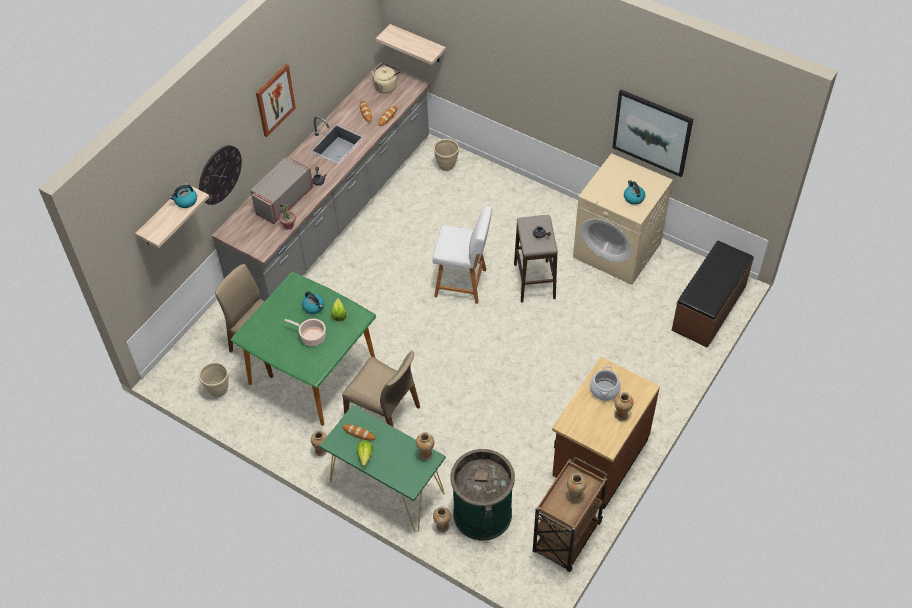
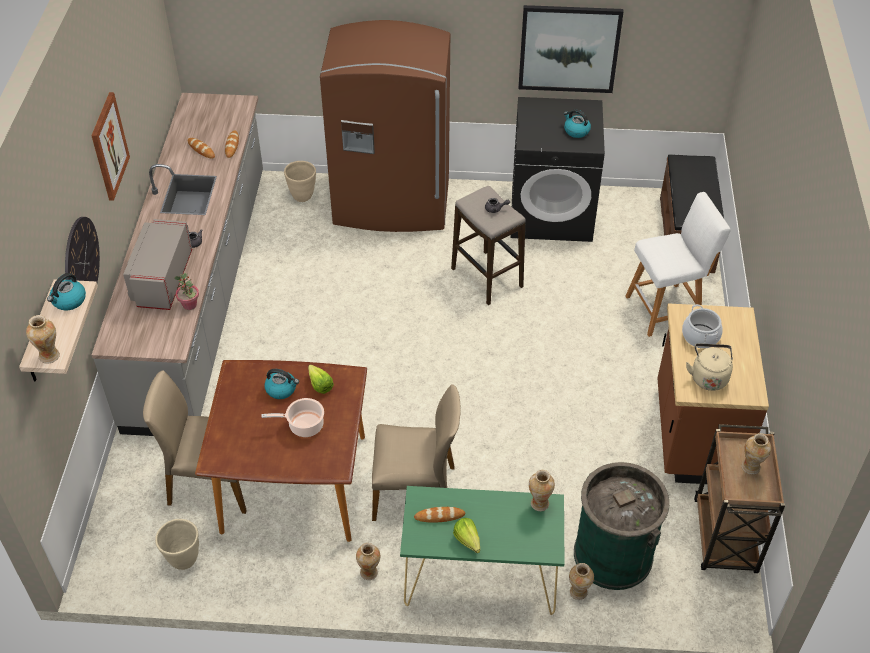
camera: 30 degrees left, 5 degrees down
(312, 372) = (293, 483): green dining table -> brown dining table
(386, 86) = (207, 114): beige kettle -> beige kettle (708, 377)
(418, 44) = (230, 49): shelf -> none
(463, 283) = (409, 310): white stool -> white stool (666, 309)
(504, 197) = (391, 205): none -> brown fridge
(617, 250) = (552, 213): beige washing machine -> black washing machine
(621, 415) = (739, 354): vase -> vase (50, 355)

